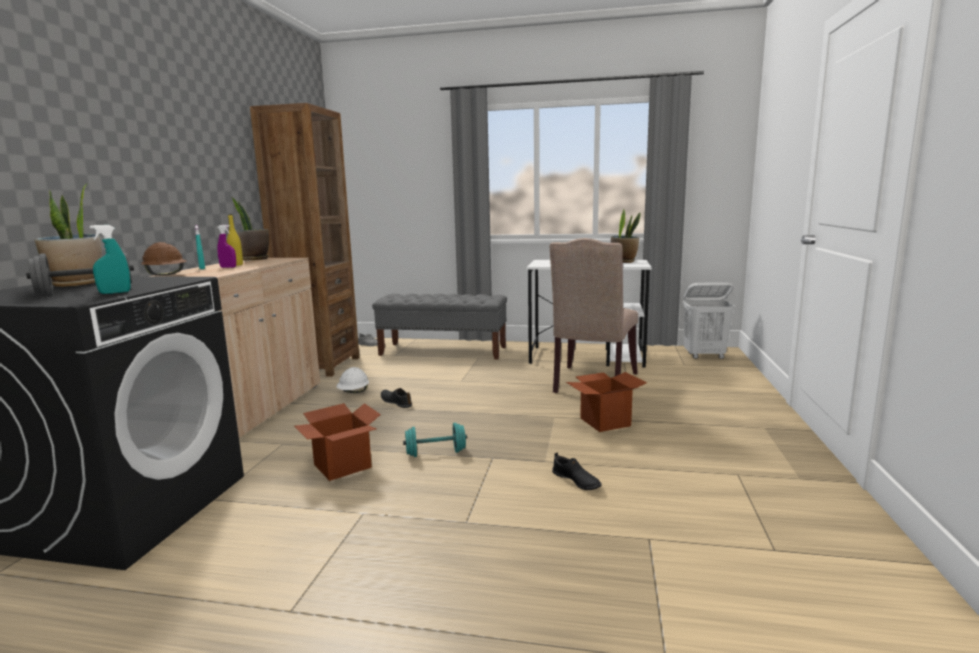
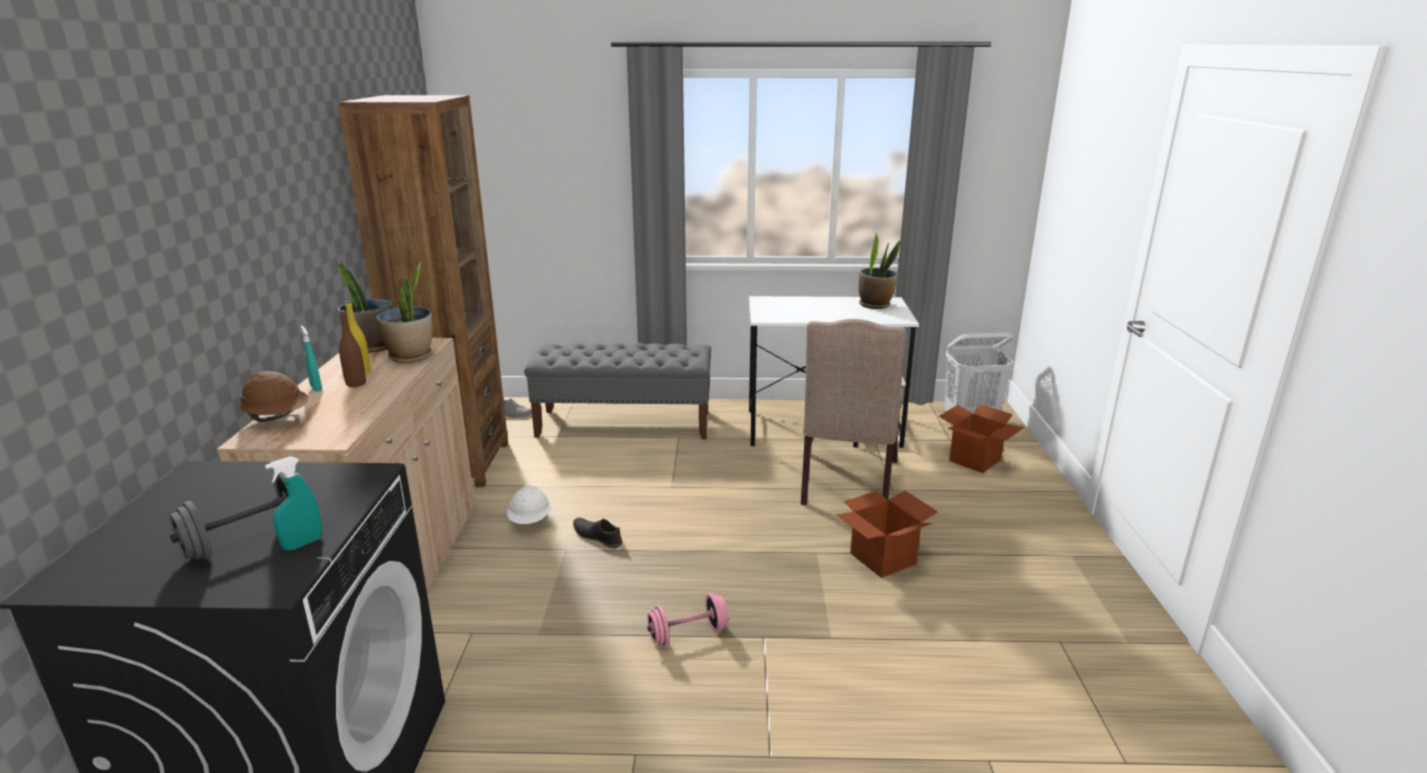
camera: 10 degrees left, 10 degrees up
(77, 284) = (205, 501): potted plant -> potted plant (411, 356)
(228, 267) = (356, 384): purple spray bottle -> brown bottle
(342, 466) = (573, 669): cardboard box -> cardboard box (974, 460)
(435, 453) = (688, 634): turquoise dumbbell -> pink dumbbell
(576, 481) = (879, 671): black shoe -> none

